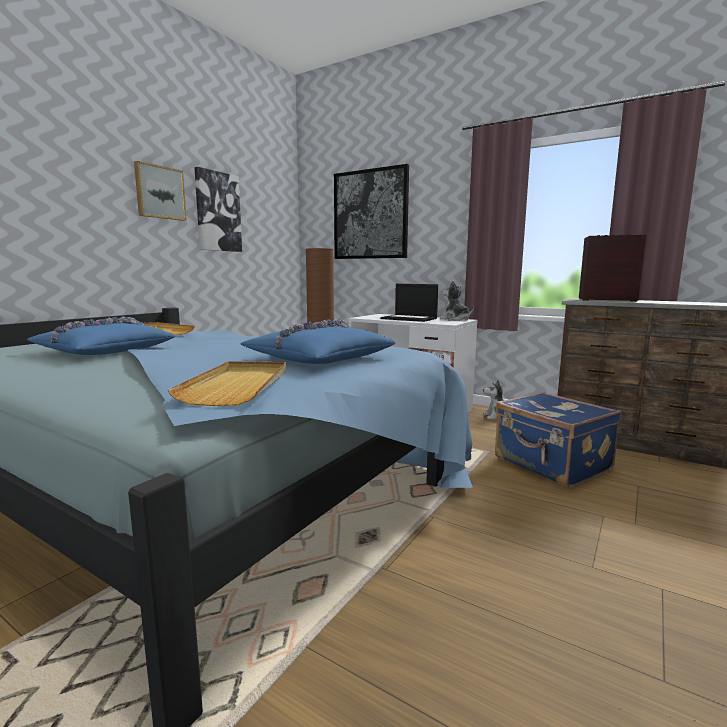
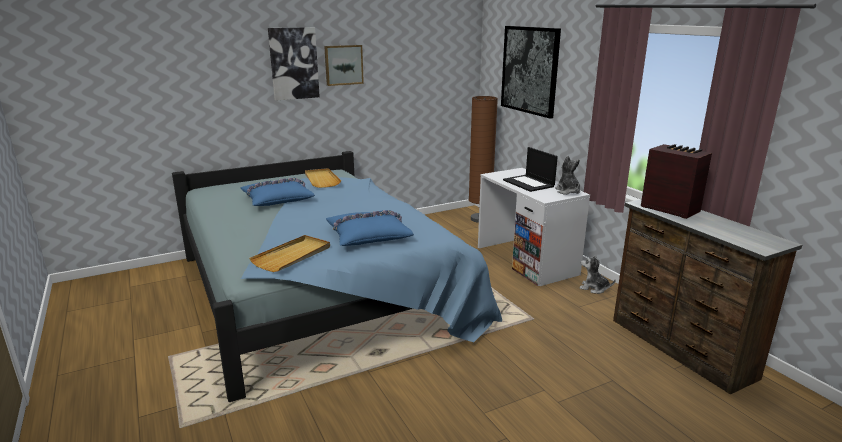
camera: 30 degrees right, 10 degrees up
(217, 212) = (393, 70): picture -> picture (294, 63)
(551, 464) = (568, 343): blue suitcase -> none

